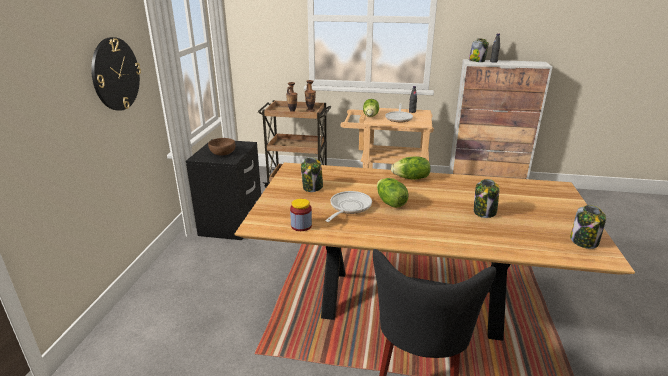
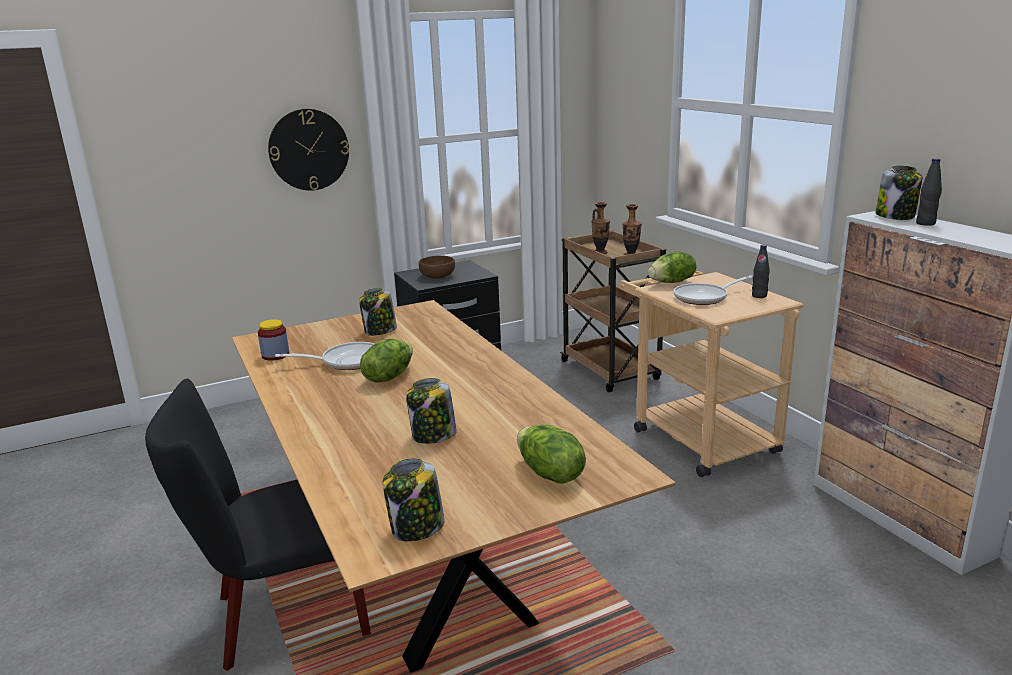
camera: 55 degrees right, 5 degrees down
(411, 178) = (487, 367): lettuce -> lettuce (549, 474)

